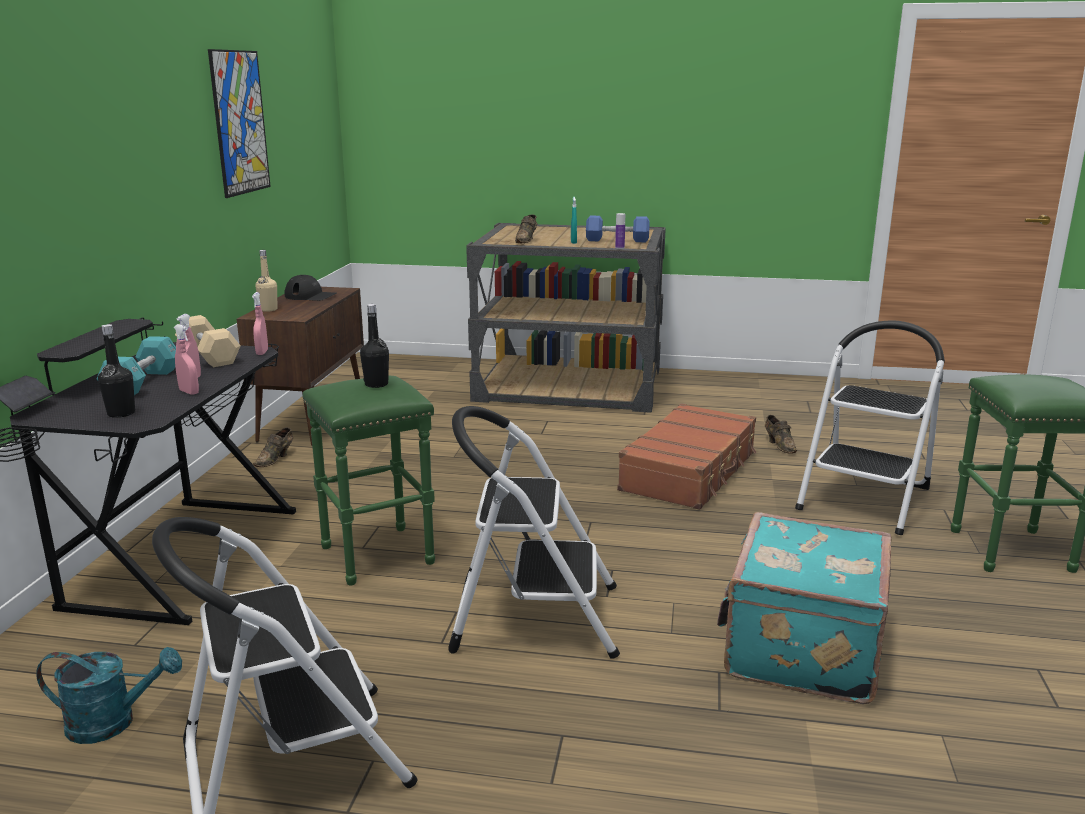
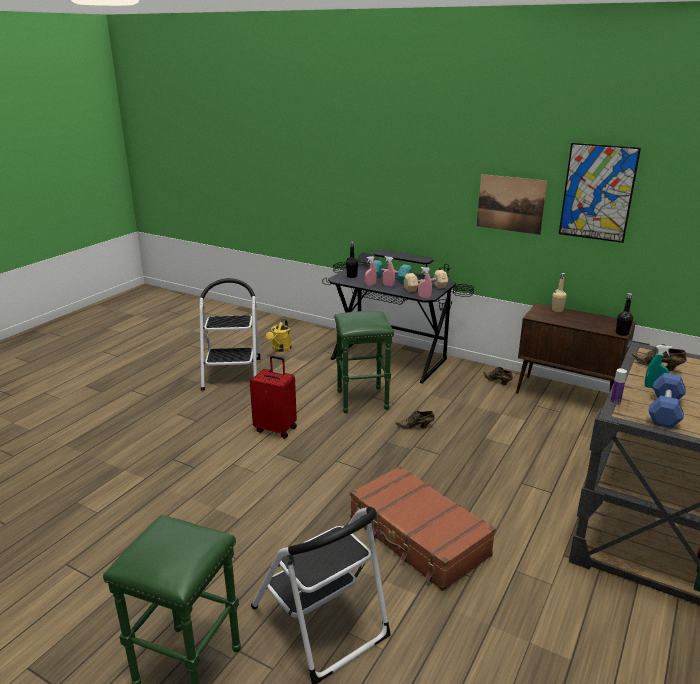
camera: 110 degrees right, 5 degrees up
(113, 722) = (280, 349): turquoise watering can -> yellow watering can
(175, 167) = (510, 204): none -> picture
(310, 296) = (597, 322): black cap -> none
(376, 384) = (362, 318): black bottle -> black bottle (622, 333)
(530, 618) = (276, 429): step ladder -> red suitcase
(779, 445) = (457, 621): brown shoe -> brown shoe (416, 427)
(800, 649) = (185, 497): turquoise suitcase -> none

